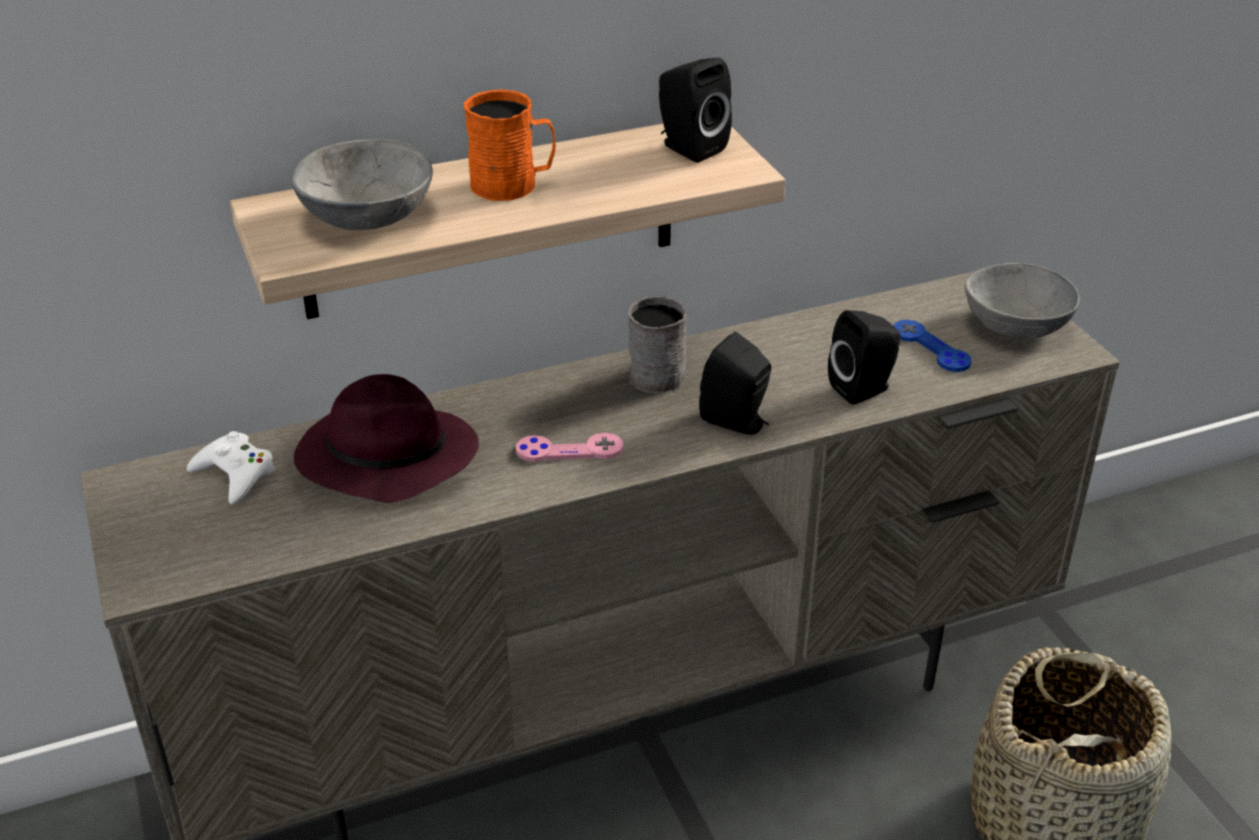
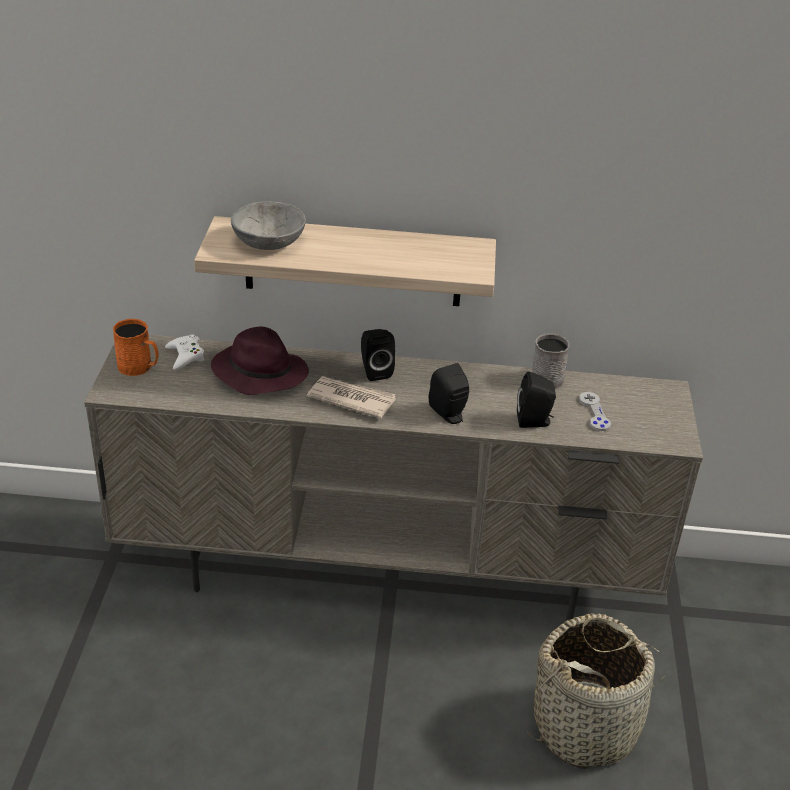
camera: 25 degrees right, 0 degrees up
(513, 184) = (351, 247): orange mug -> orange mug (139, 367)
(569, 450) = (351, 399): pink game controller -> newspaper
(658, 371) = (430, 375): grey mug -> grey mug (549, 377)
(688, 148) = (459, 253): black speaker -> black speaker (375, 371)
(930, 348) = (594, 412): blue game controller -> grey game controller
(1016, 325) = (658, 417): grey bowl -> none

